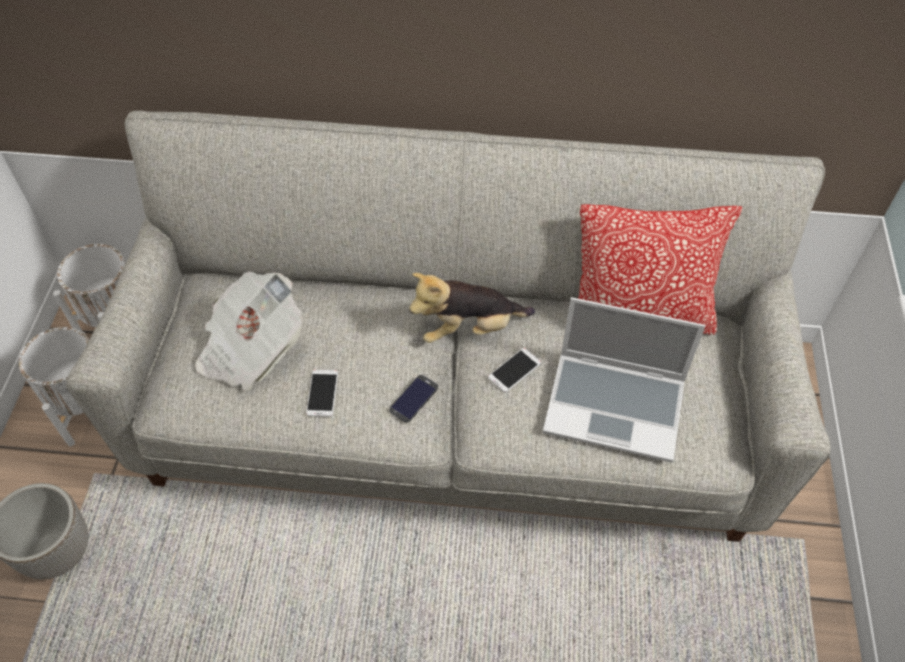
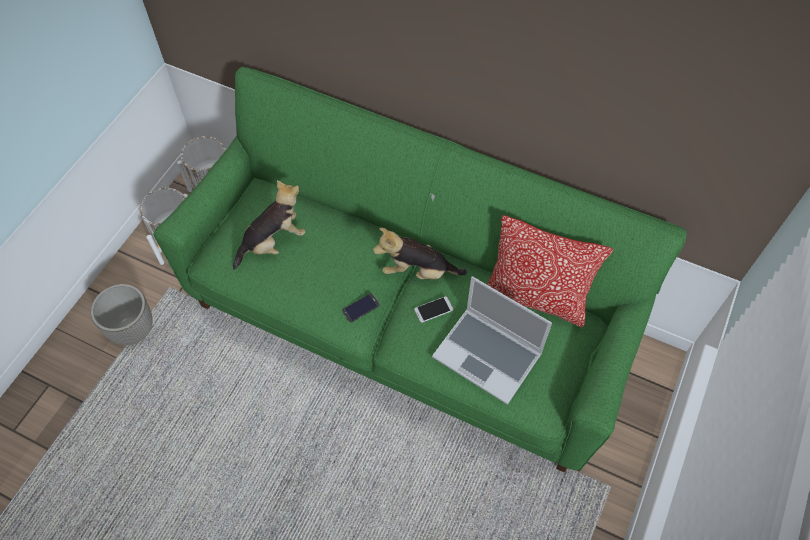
camera: 20 degrees right, 5 degrees up
(251, 348) = (273, 242): newspaper -> plush toy
(322, 393) = (305, 286): phone -> none
(452, 420) = (405, 325): grey sofa -> green sofa

